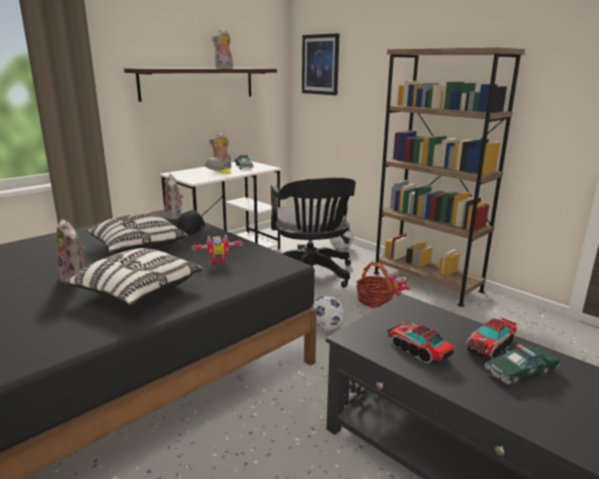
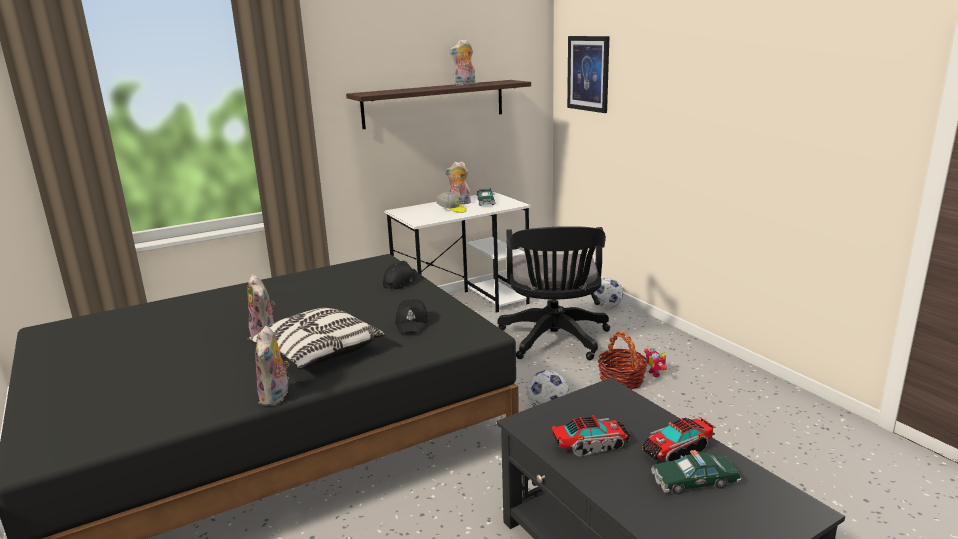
camera: 15 degrees right, 0 degrees up
(137, 247) = (336, 302): pillow -> none
(175, 216) = (389, 265): plush toy -> plush toy (276, 397)
(218, 260) = (412, 323): toy robot -> black cap
(418, 350) = (590, 445): toy truck -> toy truck turned 105 degrees clockwise
(426, 282) = (701, 361): brown bookcase -> none

